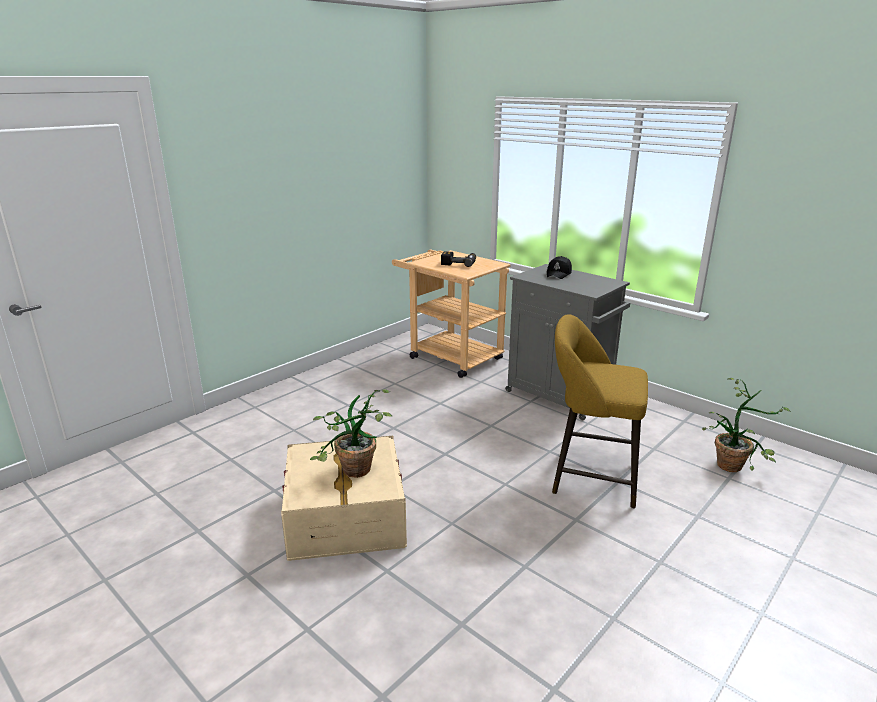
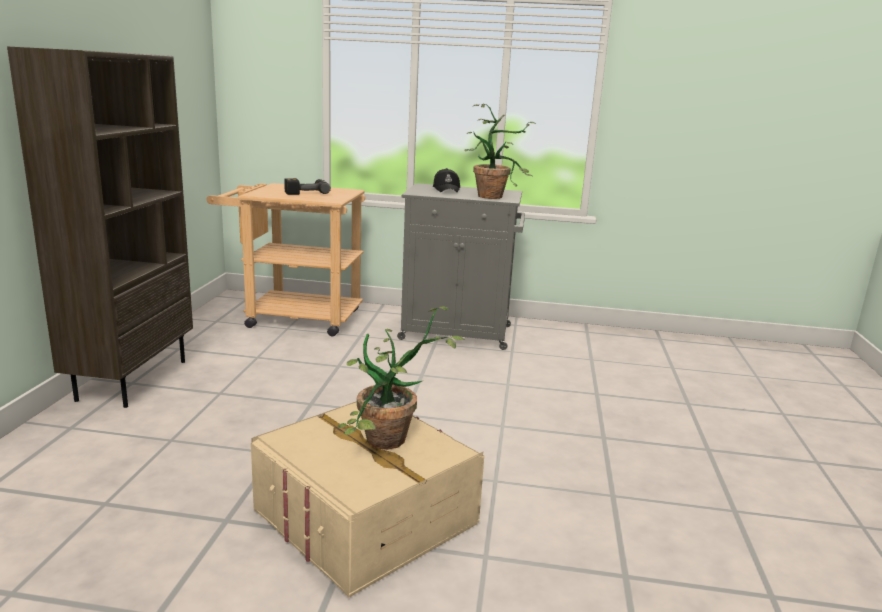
camera: 35 degrees left, 5 degrees down
(310, 382) = (132, 379): none -> brown bookcase
(589, 477) = (569, 397): yellow stool -> none
(735, 465) = (664, 356): potted plant -> potted plant (494, 196)

